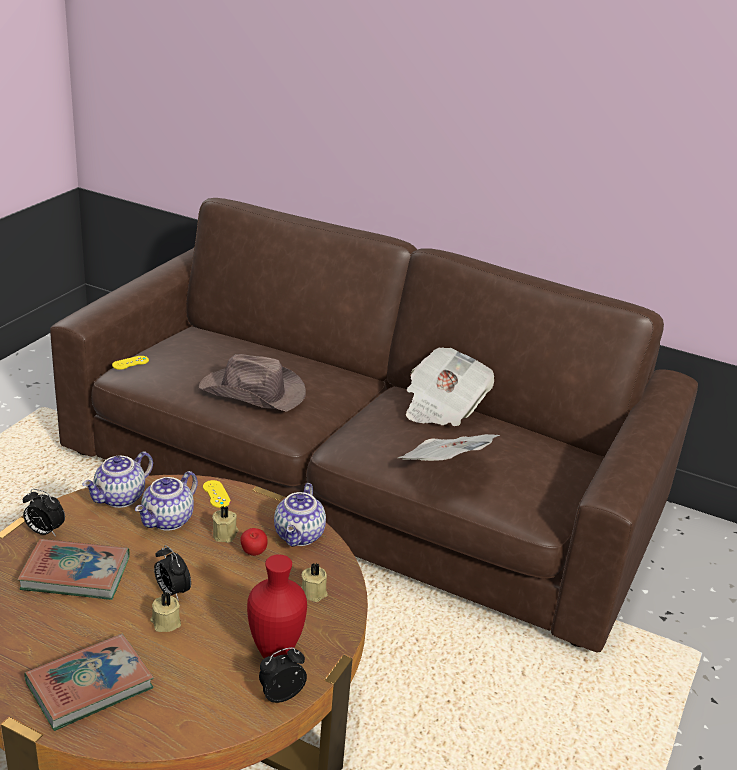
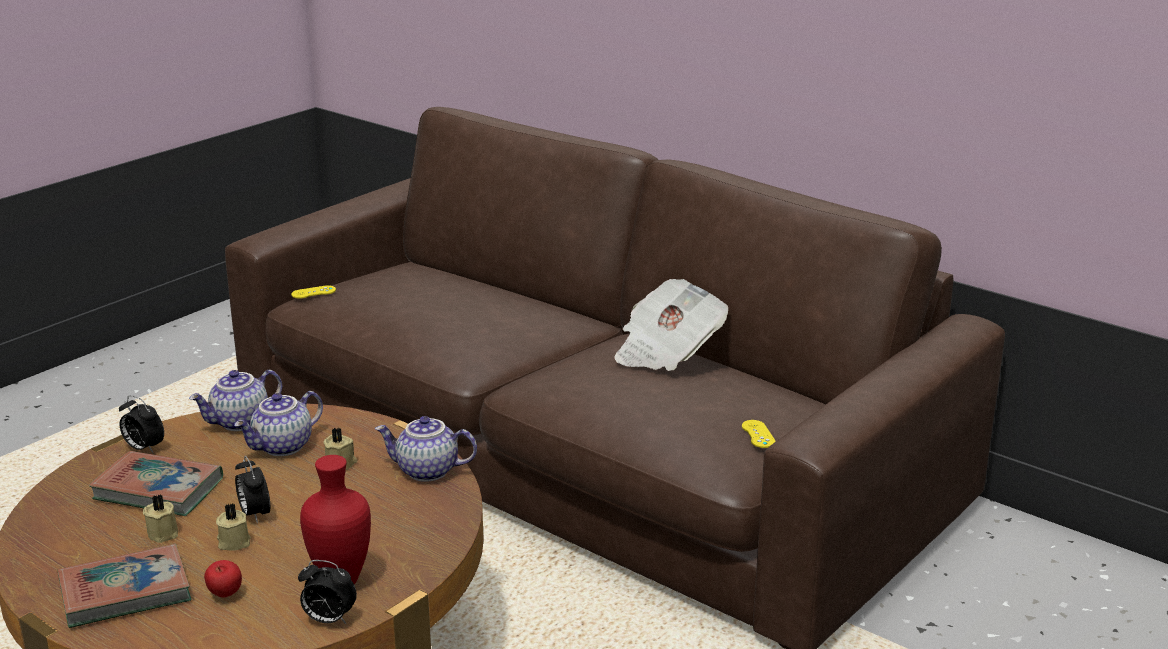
camera: 15 degrees right, 5 degrees down
(216, 494) = (349, 425): yellow game controller -> yellow game controller (758, 434)
(253, 393) = (439, 326): brown hat -> none
(253, 554) = (363, 485): apple -> apple (225, 595)
(281, 694) = (328, 620): alarm clock -> alarm clock turned 150 degrees counterclockwise
(300, 536) = (426, 471): teapot -> teapot turned 75 degrees clockwise
(314, 591) = (415, 526): beige candle -> beige candle (164, 532)
(444, 468) = (633, 413): newspaper -> none

